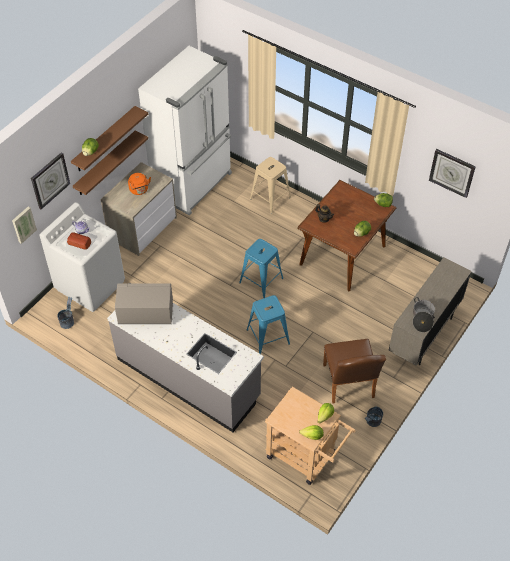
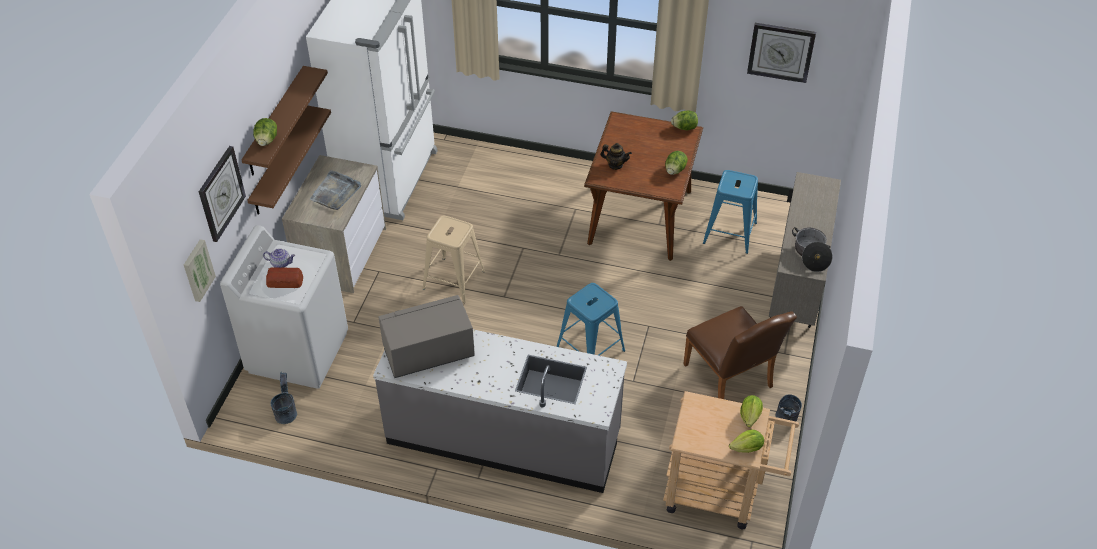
camera: 20 degrees left, 5 degrees down
(139, 190) = (335, 192): orange kettle -> grey tray
(261, 280) = (545, 278): blue stool -> blue stool (729, 233)
(270, 198) = (507, 170): beige stool -> beige stool (454, 280)

